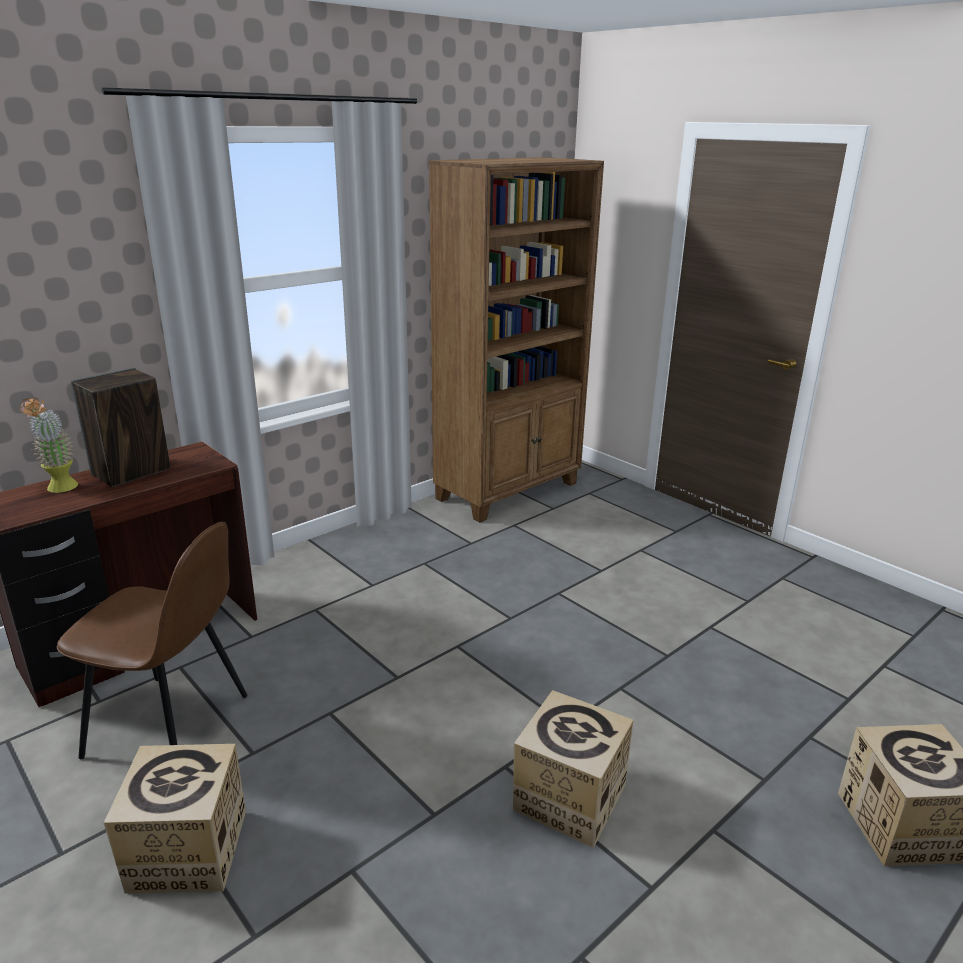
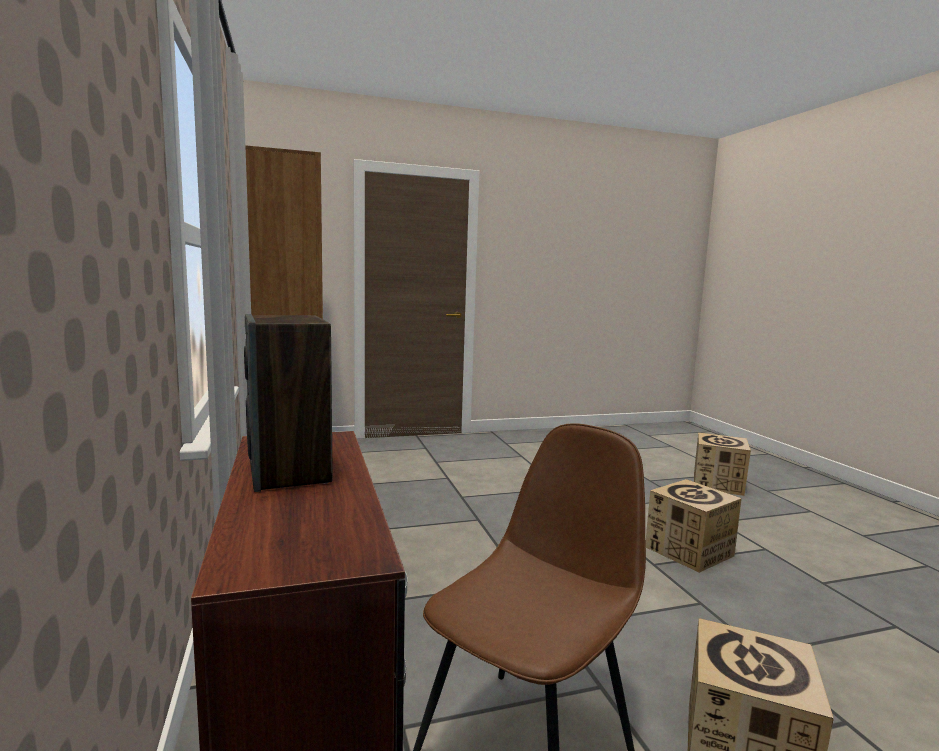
camera: 65 degrees left, 15 degrees down
(60, 490) = (285, 513): potted plant -> none

